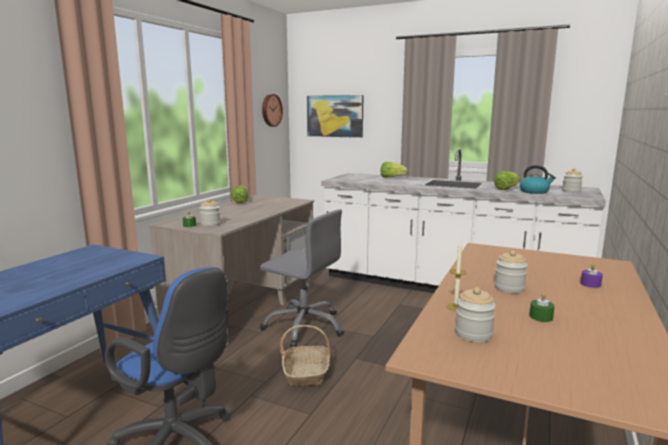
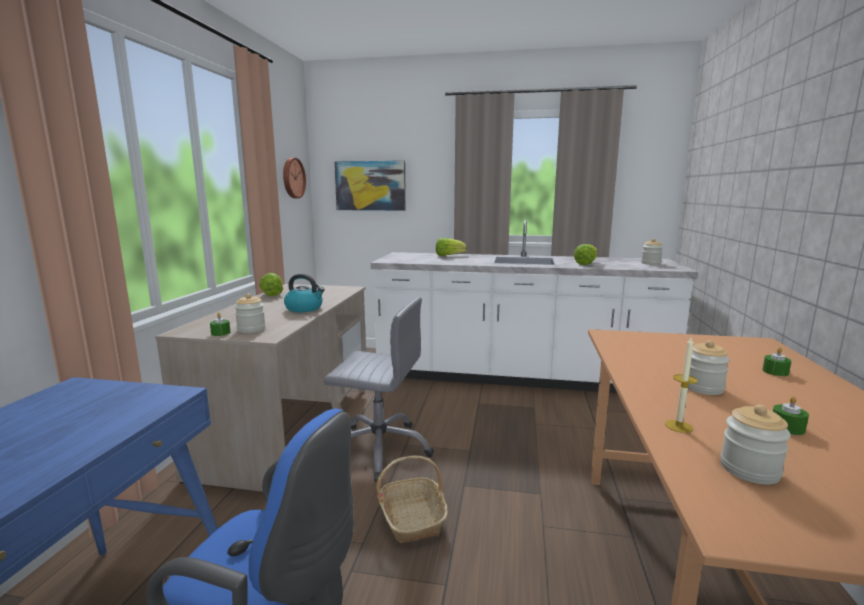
camera: 15 degrees left, 0 degrees up
(534, 191) = (617, 265): kettle -> kettle (304, 308)
(590, 284) = (775, 372): purple candle -> green candle

